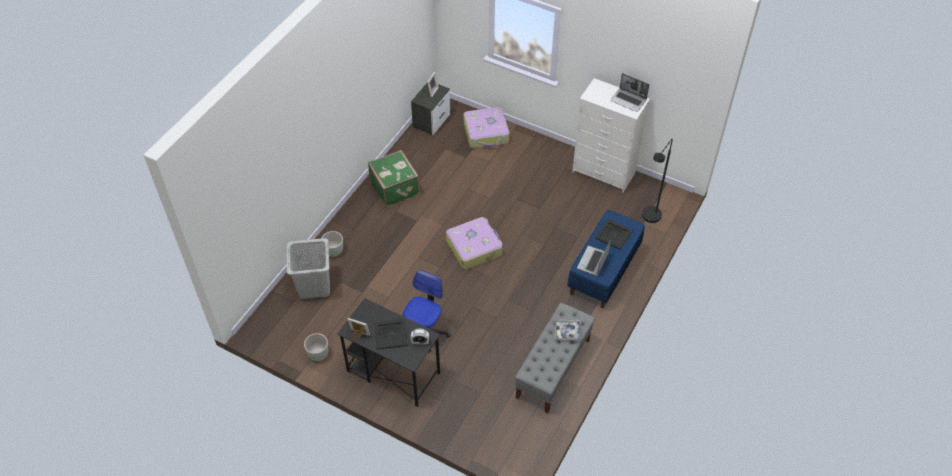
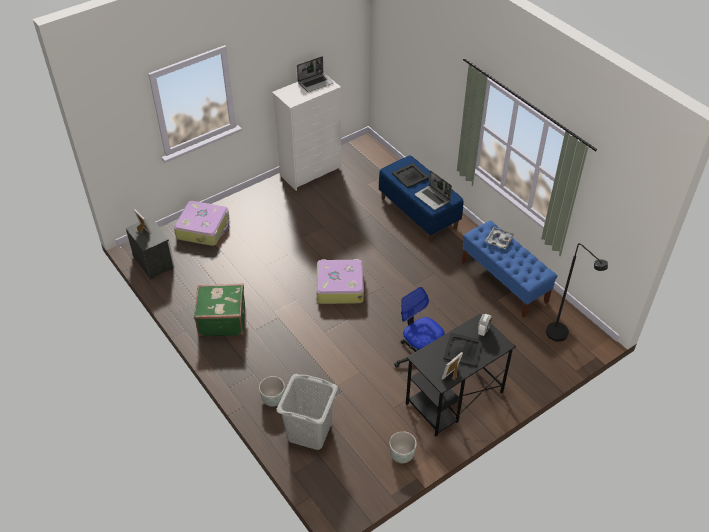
camera: 65 degrees left, 5 degrees down
(553, 369) = (504, 282): grey bench -> blue bench
(649, 219) = (380, 166): black floor lamp -> black floor lamp (561, 336)

